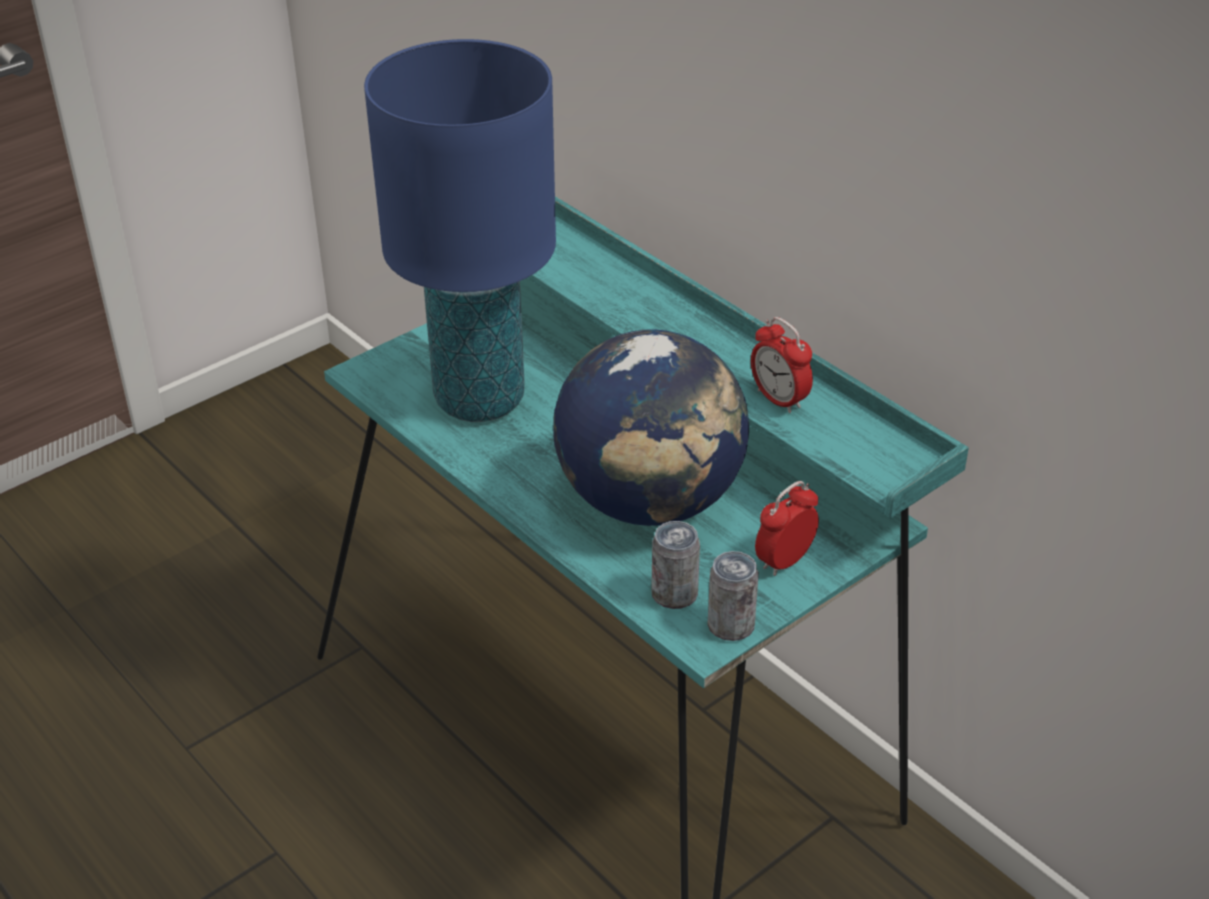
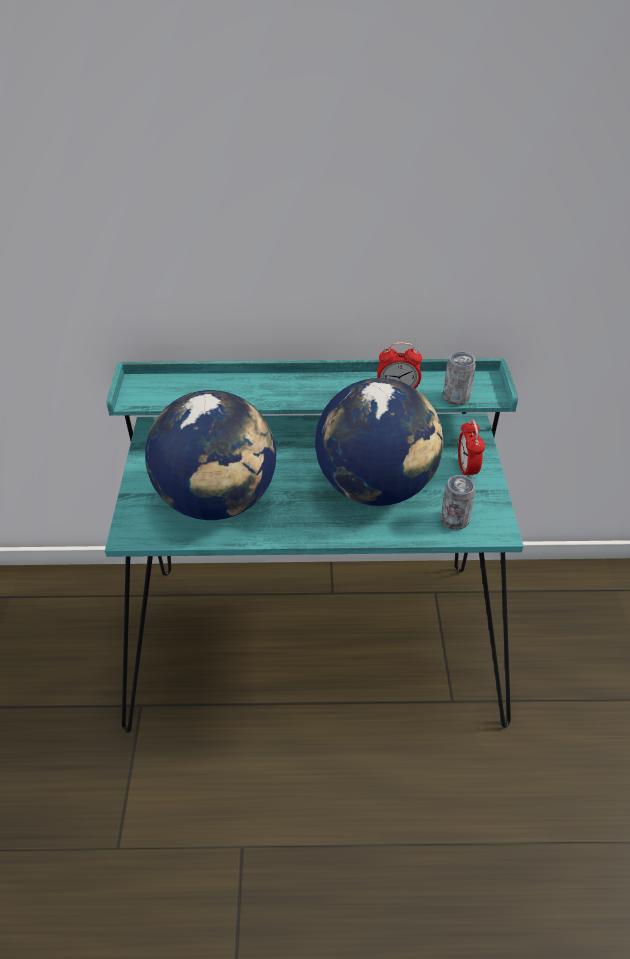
camera: 50 degrees left, 5 degrees up
(480, 399) = (218, 500): blue table lamp -> globe
(731, 626) = (495, 514): can -> can (456, 397)

